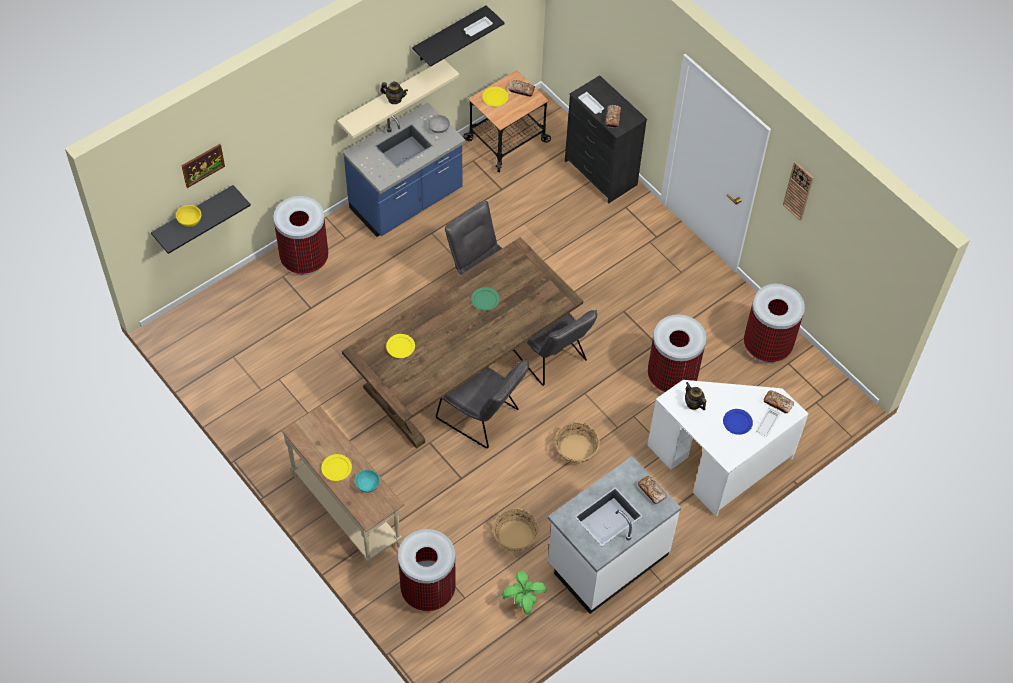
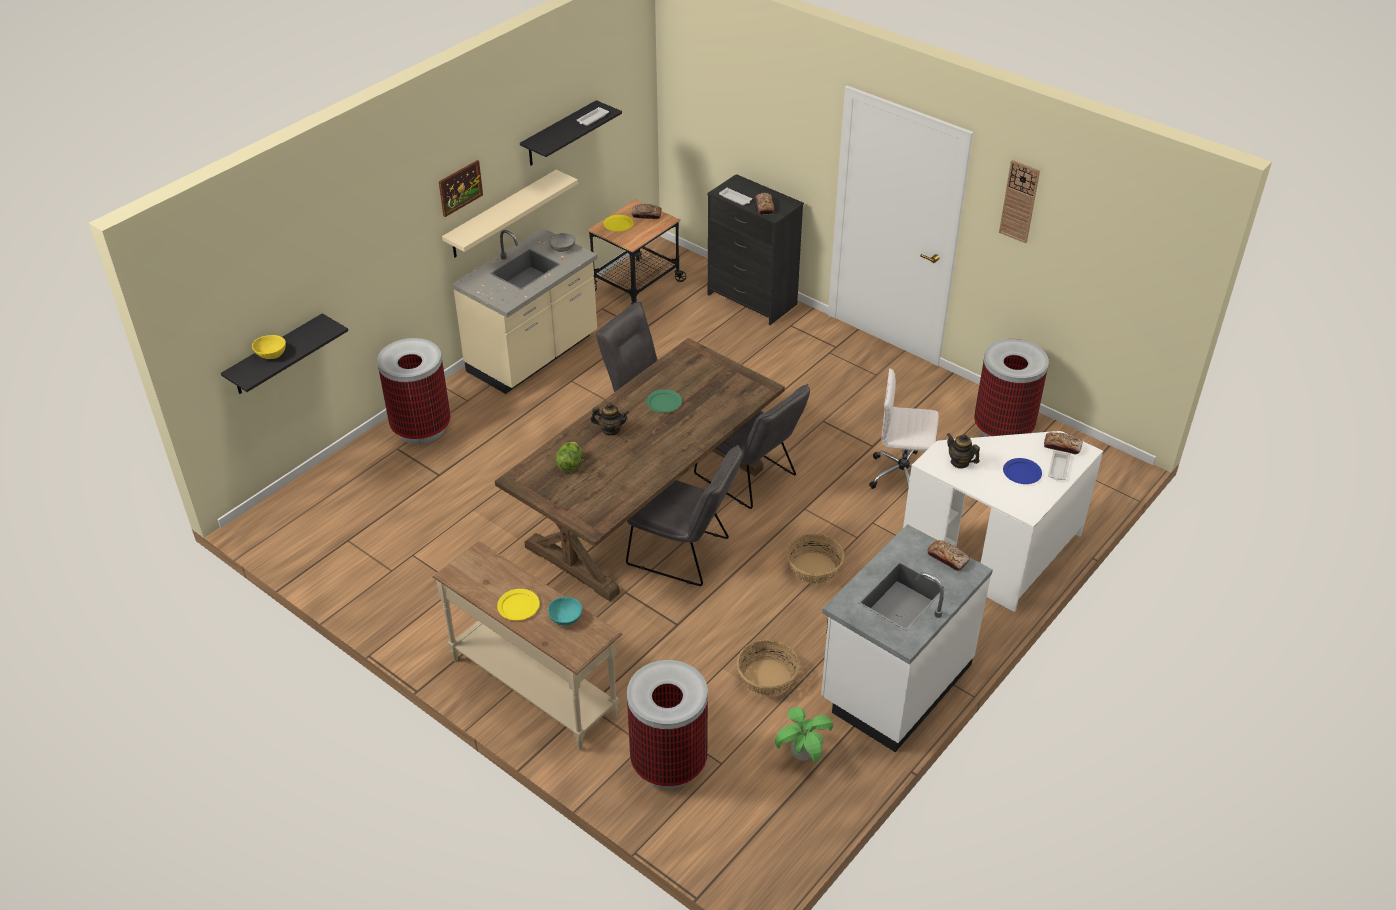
camera: 10 degrees left, 15 degrees down
(203, 165) = (280, 274): picture -> picture (460, 188)
(394, 99) = (507, 209): teapot -> teapot (610, 430)
(400, 347) = (570, 465): yellow plate -> lettuce
(406, 201) = (534, 356): blue counter -> beige counter
(671, 377) = (903, 476): trash can -> white office chair

